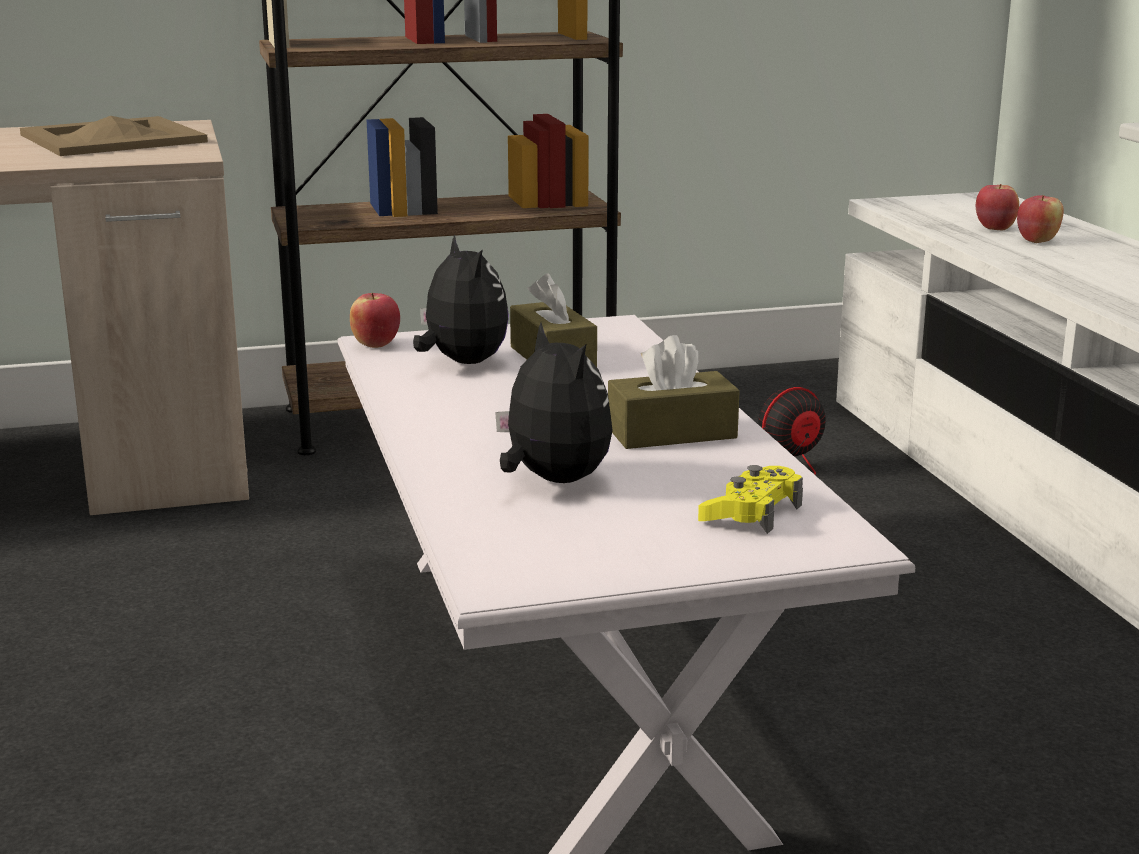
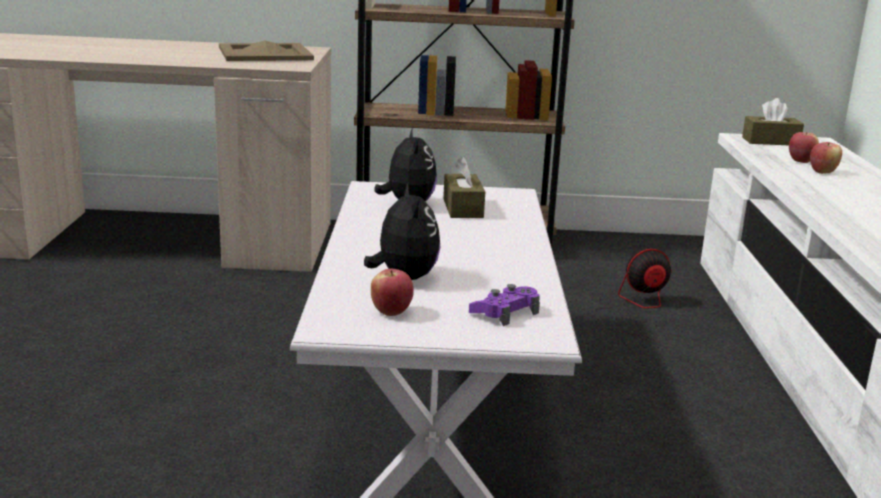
camera: 15 degrees right, 0 degrees up
(375, 344) = (367, 188): apple -> apple (391, 312)
(672, 433) = (497, 260): brown tissue box -> brown tissue box (770, 141)
(751, 512) = (505, 313): yellow game controller -> purple game controller

